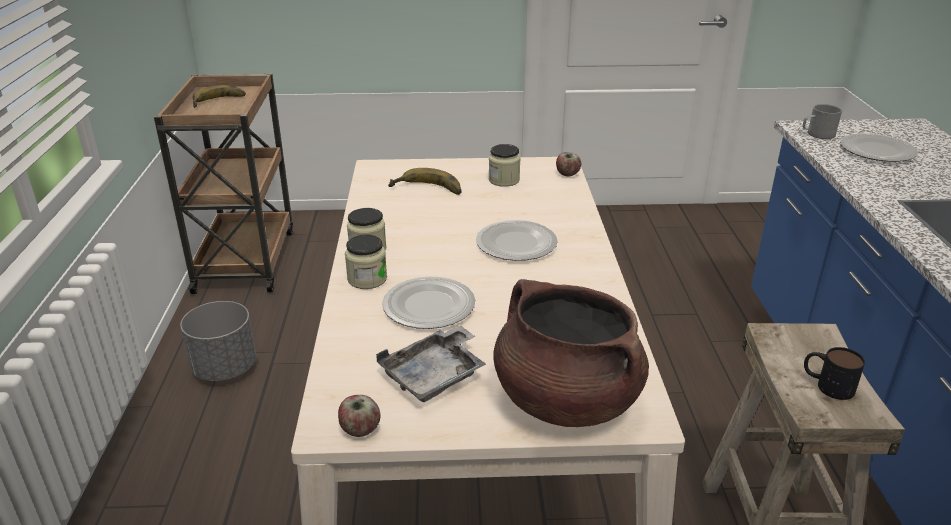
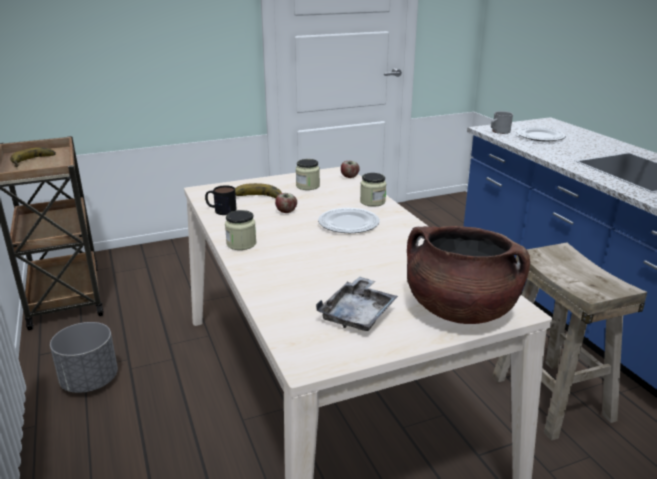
camera: 20 degrees left, 5 degrees down
(360, 430) = (332, 360): apple -> apple (286, 212)
(367, 279) = (256, 263): jar -> jar (372, 202)
(430, 306) = (319, 271): plate -> none
(827, 385) = (587, 277): mug -> mug (220, 210)

